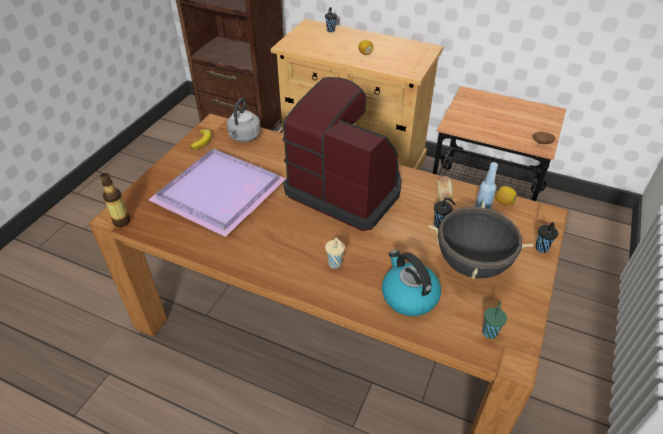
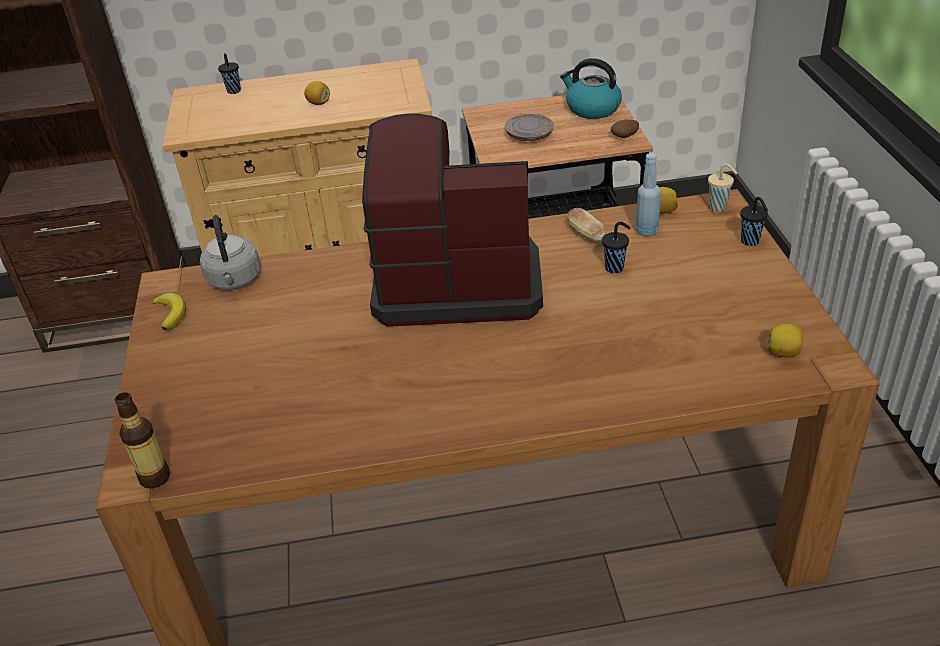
camera: 30 degrees left, 5 degrees down
(219, 194) = (277, 369): purple tray -> none
(335, 264) = (534, 373): beige cup -> beige cup (719, 207)
(408, 296) = (659, 363): kettle -> kettle (592, 109)
(472, 264) = (694, 294): black cooking pot -> none
(484, 118) = (529, 135): none -> grey plate
(490, 332) = (783, 353): green cup -> lemon

